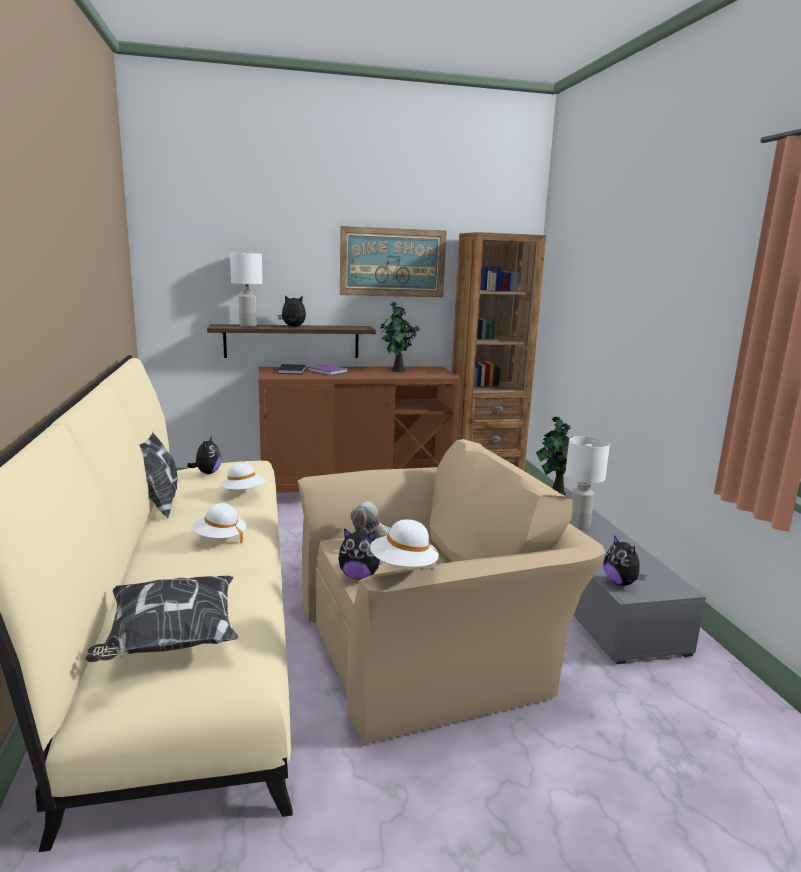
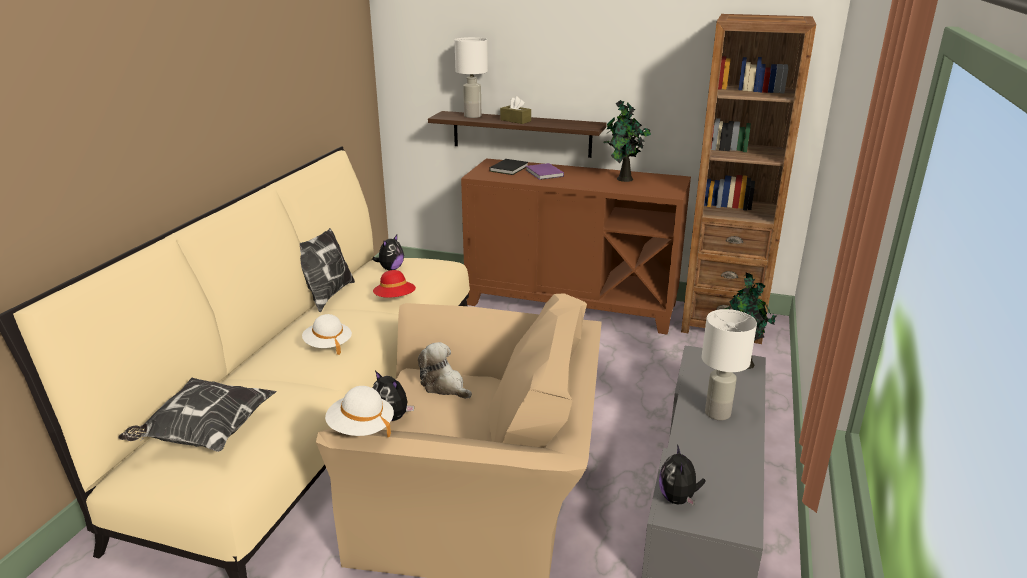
camera: 30 degrees right, 10 degrees up
(243, 492) = (395, 299): white hat -> red hat
(293, 327) = (515, 120): plush toy -> brown tissue box
(392, 262) = (636, 49): picture -> none

